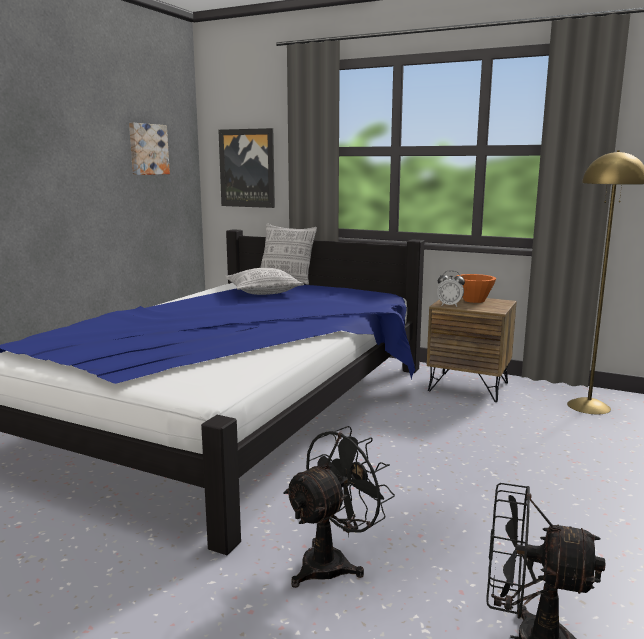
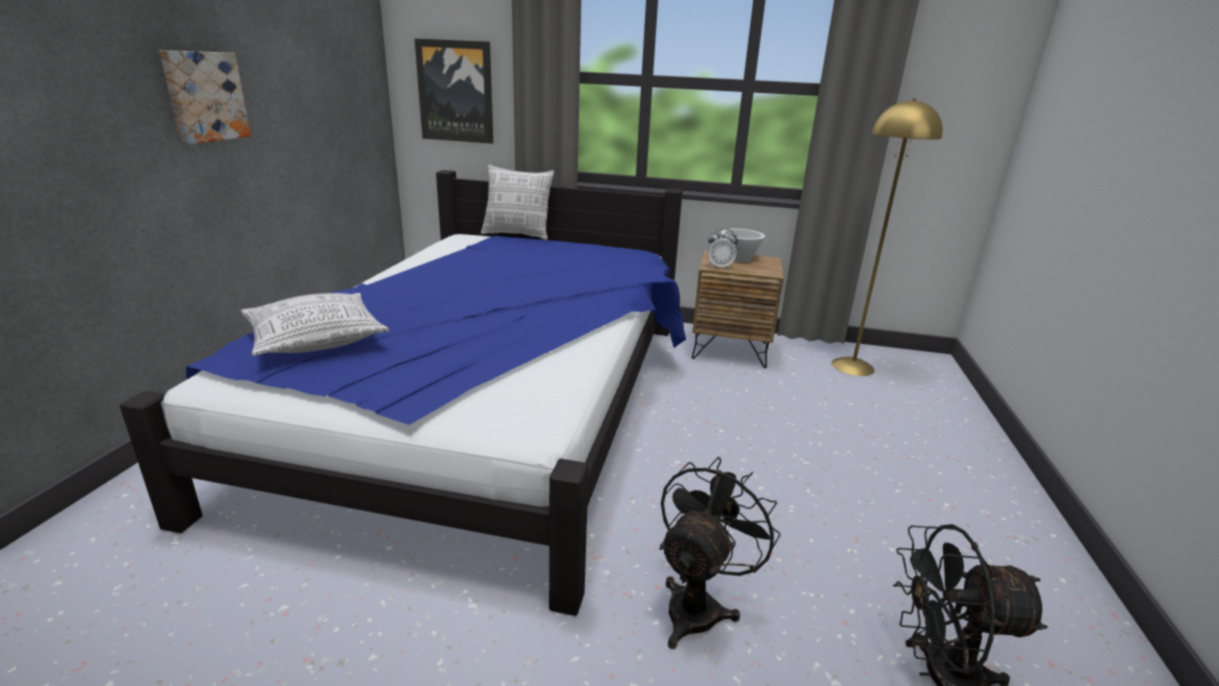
camera: 15 degrees left, 10 degrees up
(147, 149) = (328, 64): picture -> picture (204, 96)
(263, 292) = (502, 254): pillow -> pillow (316, 340)
(473, 300) = (739, 258): orange bowl -> white bowl

